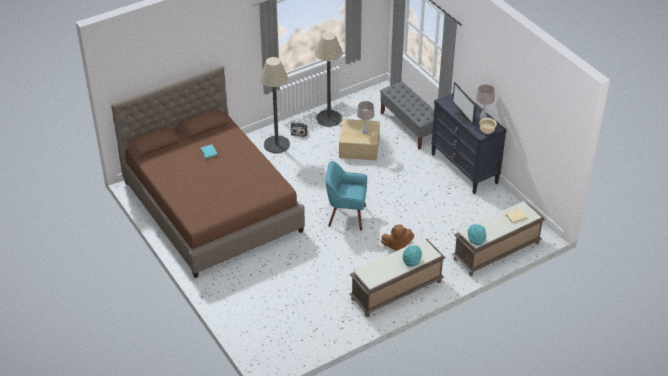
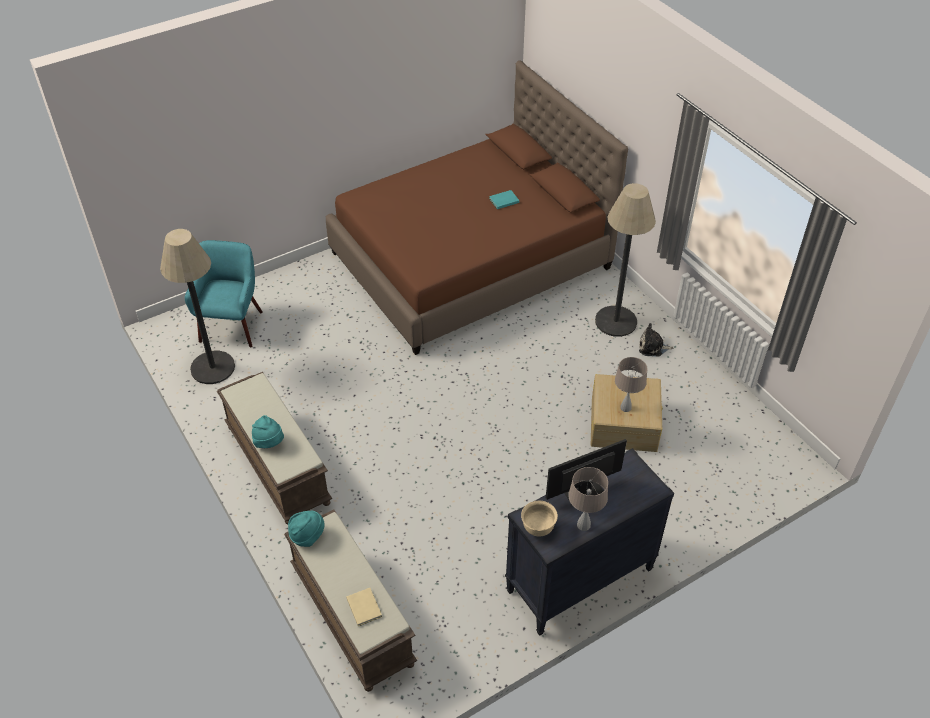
camera: 90 degrees right, 5 degrees up
(329, 118) = (695, 383): floor lamp -> floor lamp (212, 368)
(346, 216) = (448, 405): turquoise armchair -> turquoise armchair (232, 326)
(397, 245) = (377, 468): brown plush toy -> none
(410, 127) = (692, 499): grey bench -> none

